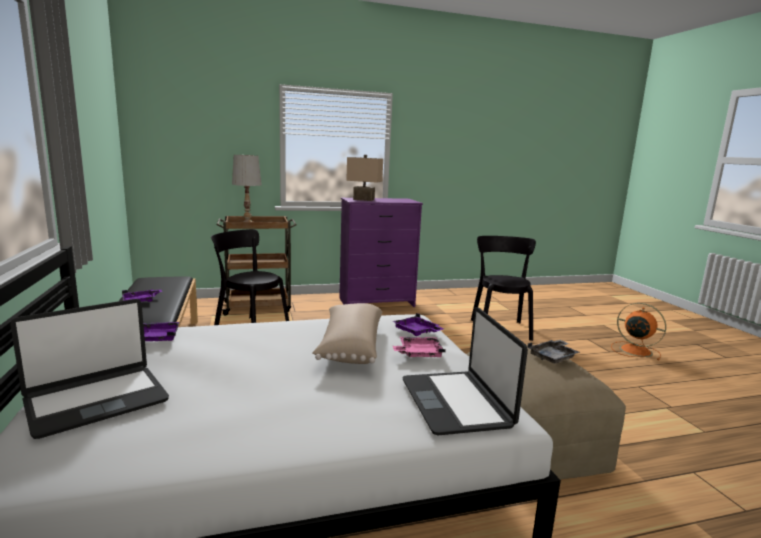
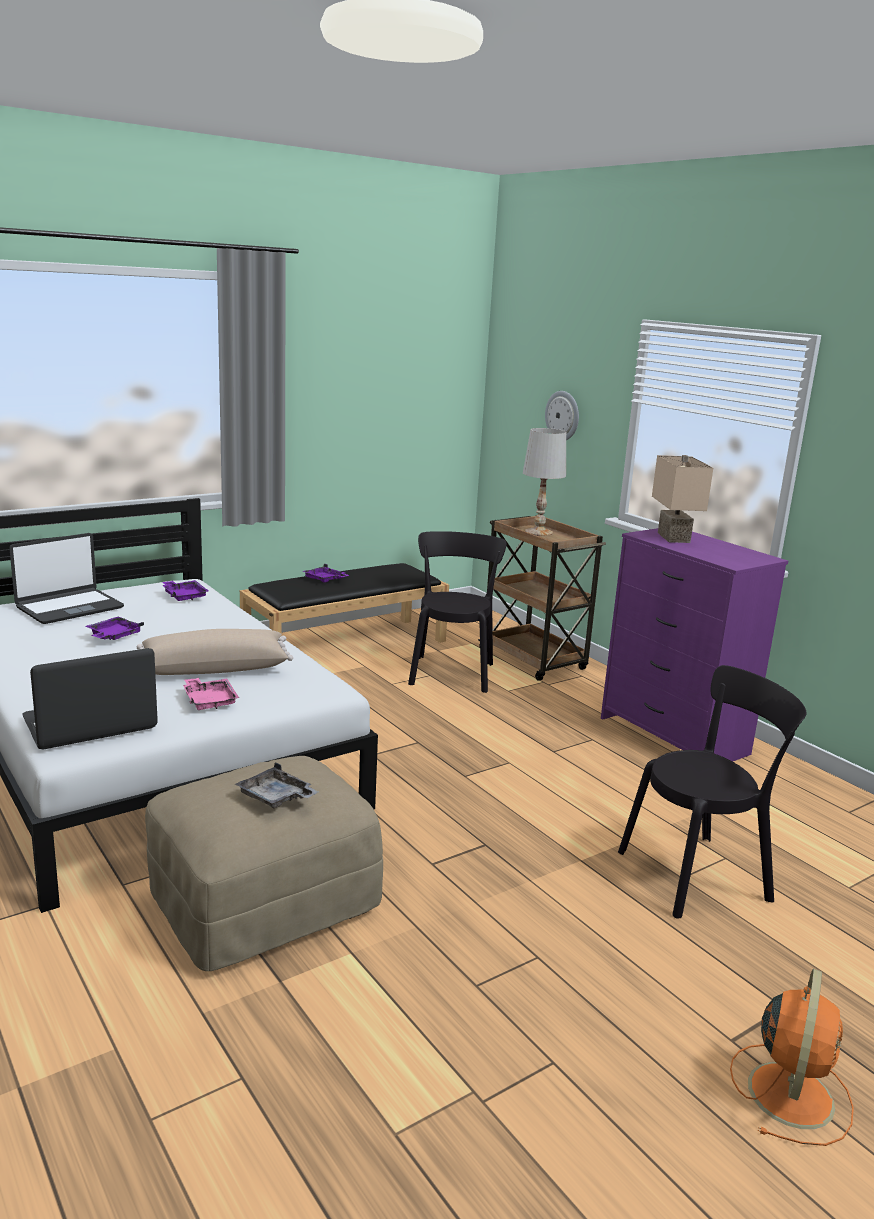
camera: 70 degrees right, 5 degrees up
(97, 400) = (69, 607): laptop -> laptop turned 75 degrees counterclockwise
(217, 149) = (563, 415): none -> wall clock
(417, 332) = (282, 696): purple tray -> purple tray (113, 636)

